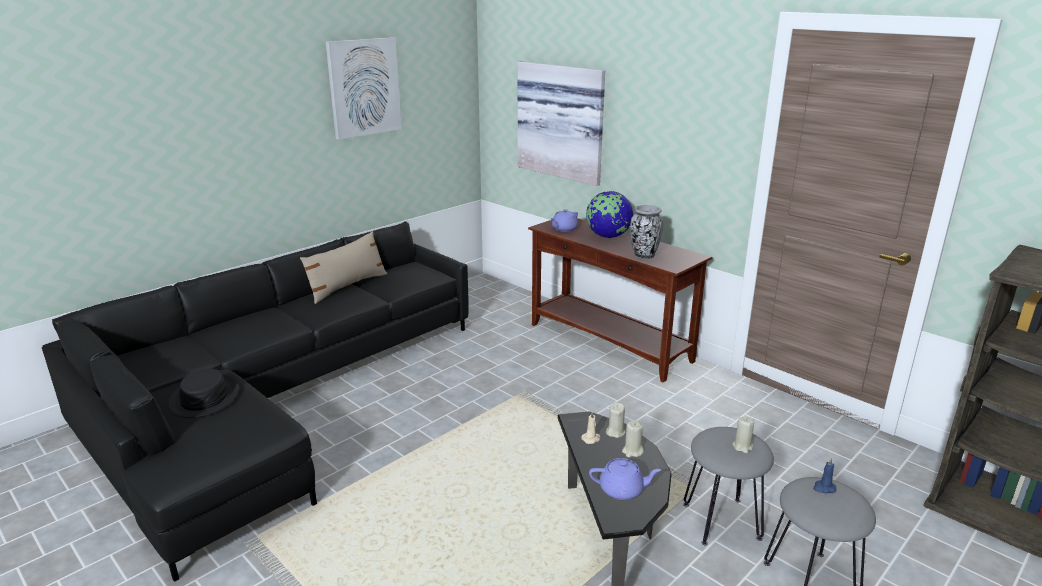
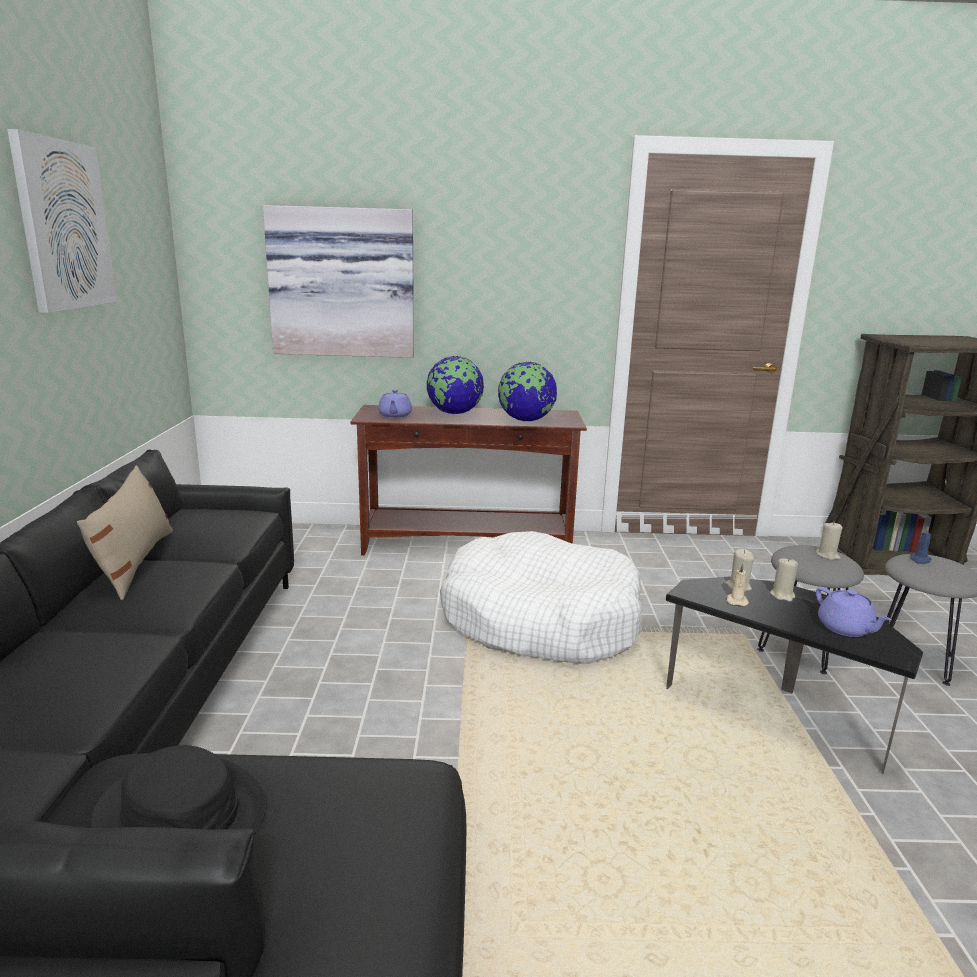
camera: 45 degrees left, 5 degrees down
(568, 410) = (540, 619): none -> white dog bed
(622, 490) = (846, 628): purple teapot -> purple teapot turned 105 degrees clockwise
(644, 255) = (526, 420): vase -> globe

